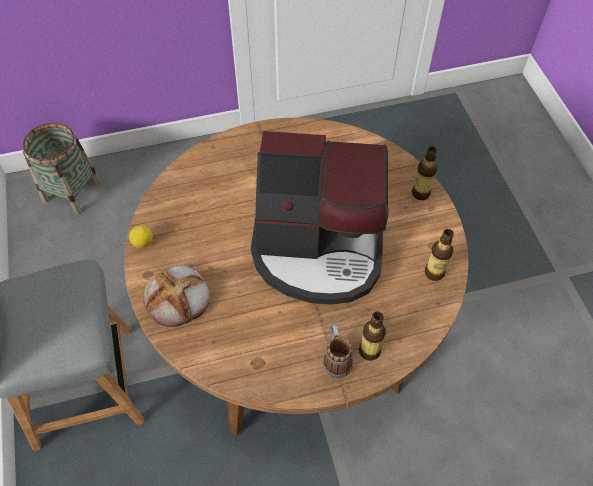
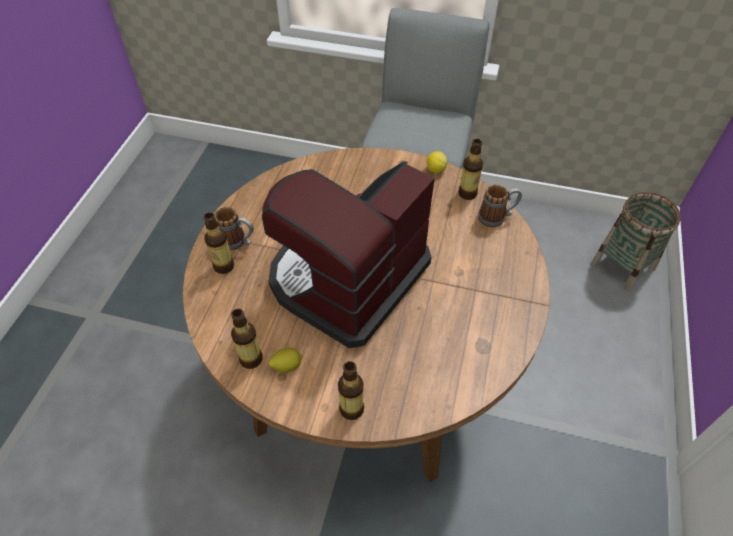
camera: 120 degrees right, 5 degrees down
(164, 207) = (467, 193): none -> bottle
(178, 298) = (366, 173): bread -> none
(183, 177) = (497, 217): none -> mug
(421, 247) = (287, 366): none -> lemon

